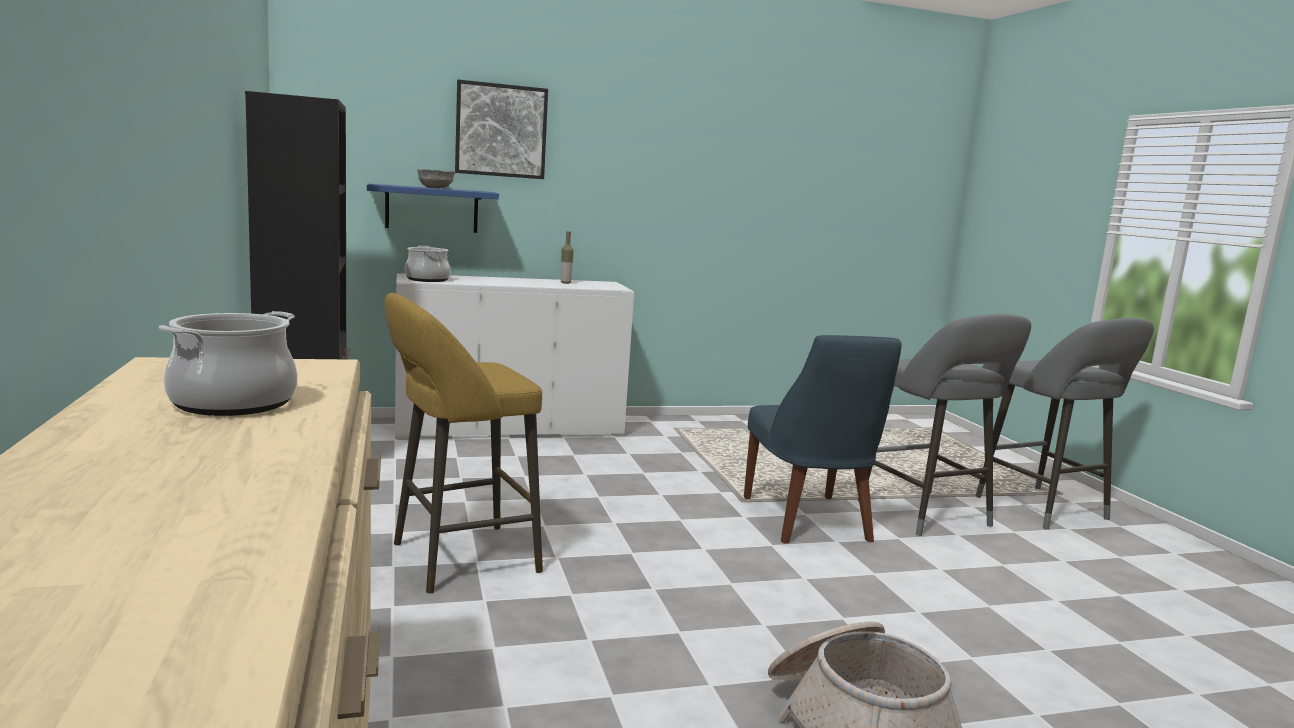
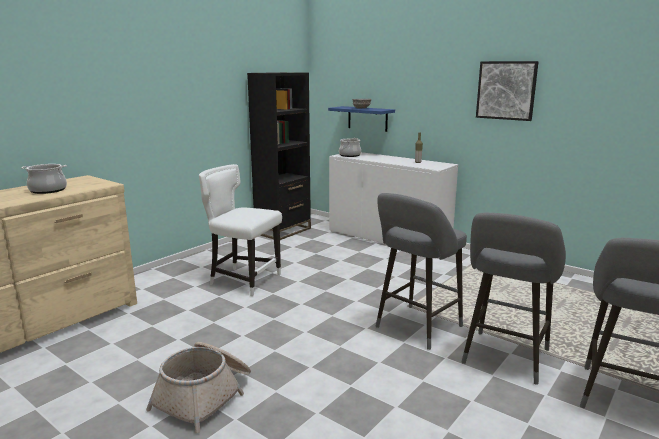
camera: 55 degrees right, 5 degrees up
(457, 559) = (243, 280): yellow stool -> white chair
(501, 130) = (399, 75): picture -> picture (506, 90)
(808, 522) = (416, 328): blue chair -> grey stool

